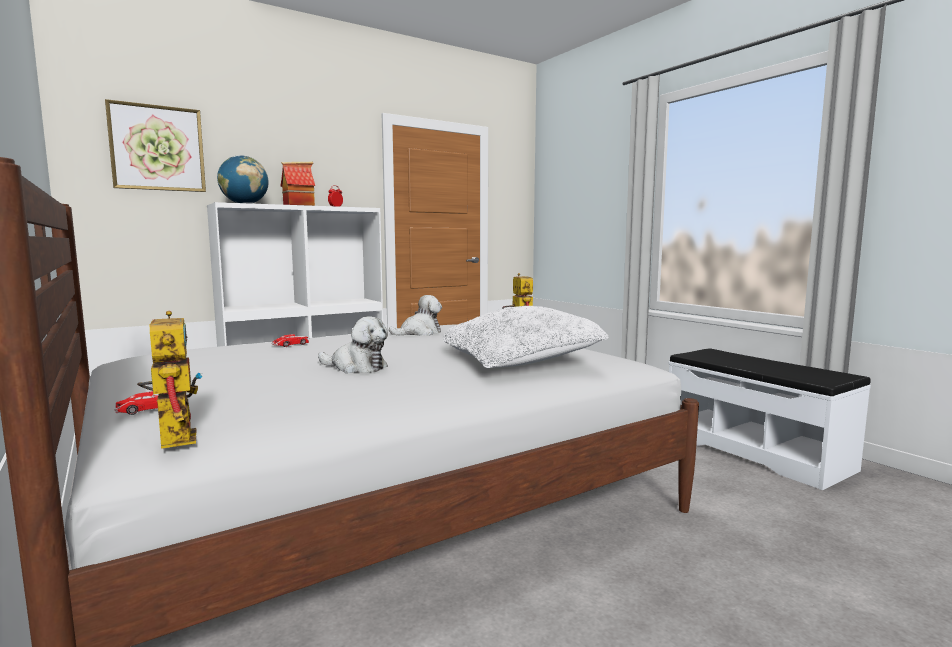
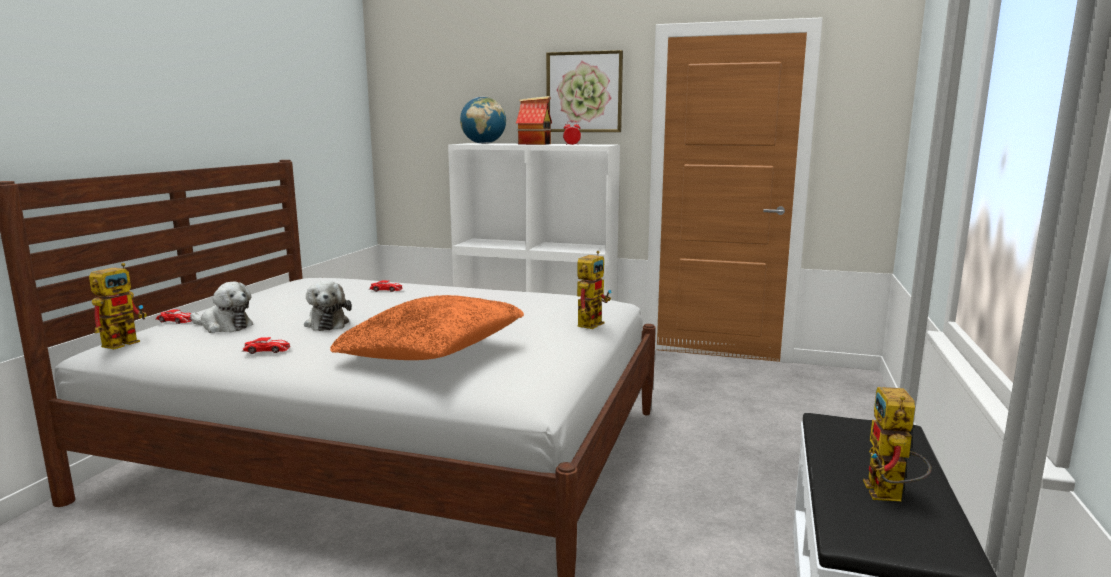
camera: 50 degrees right, 5 degrees up
(157, 148) = (437, 93): picture -> picture (584, 92)
(394, 391) = (267, 350): none -> toy car
(419, 333) = (499, 301): plush toy -> plush toy (224, 326)
(518, 359) = (431, 353): white pillow -> orange pillow
(784, 368) = (889, 496): none -> toy robot

